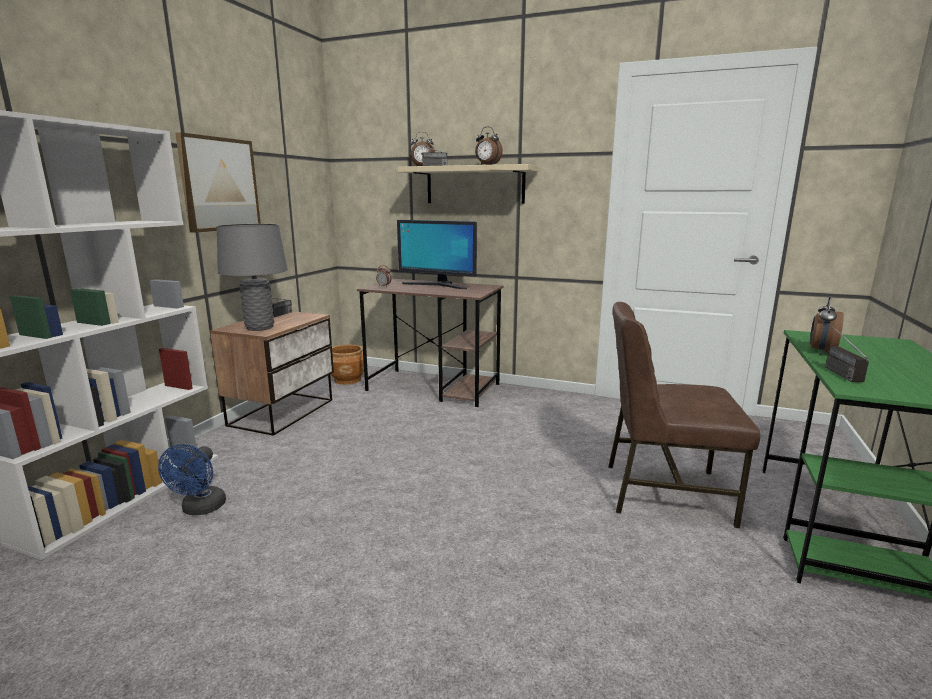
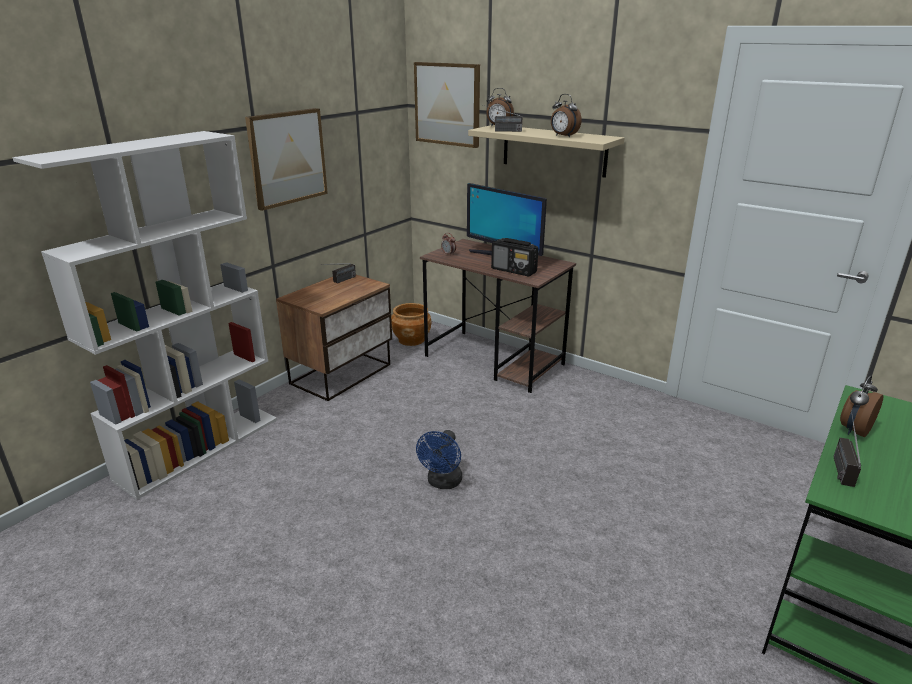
camera: 15 degrees right, 10 degrees up
(200, 509) = (255, 472): blue fan -> blue fan (443, 483)
(259, 327) = (319, 299): grey table lamp -> none
(370, 154) = (447, 104): none -> picture
(452, 291) = (514, 271): none -> radio
(664, 492) = (679, 528): brown chair -> none

